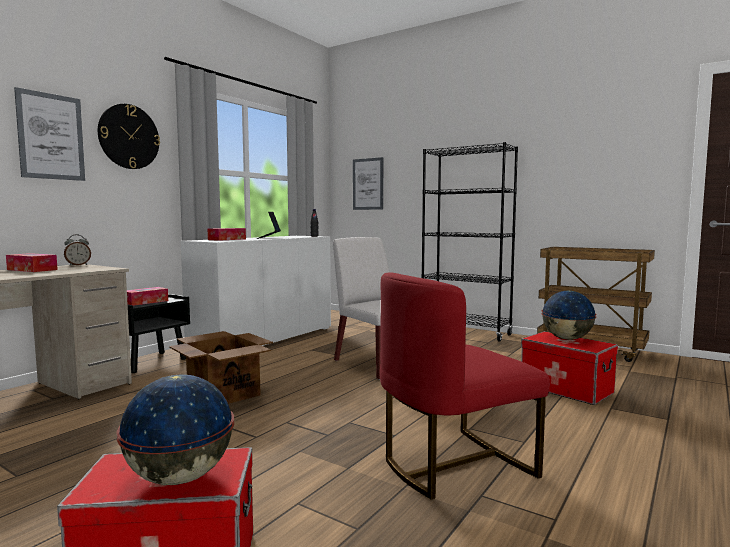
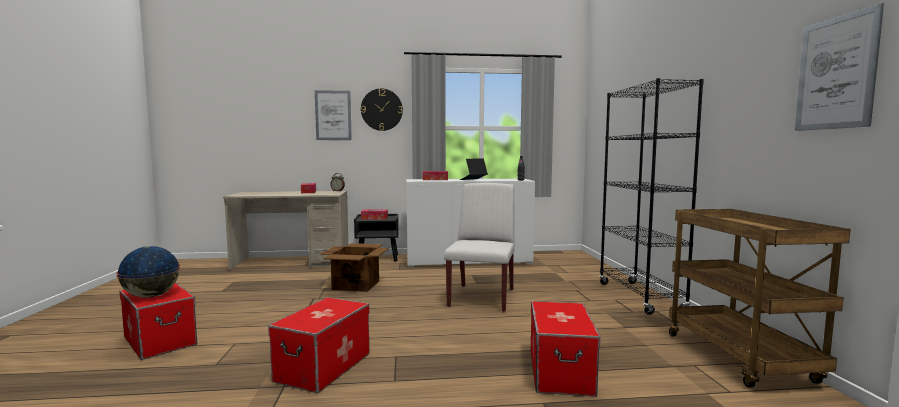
camera: 50 degrees right, 0 degrees up
(368, 184) = (604, 129): picture -> picture (835, 73)
(454, 464) = (323, 367): red chair -> storage box
(567, 339) = (569, 315): globe -> none

